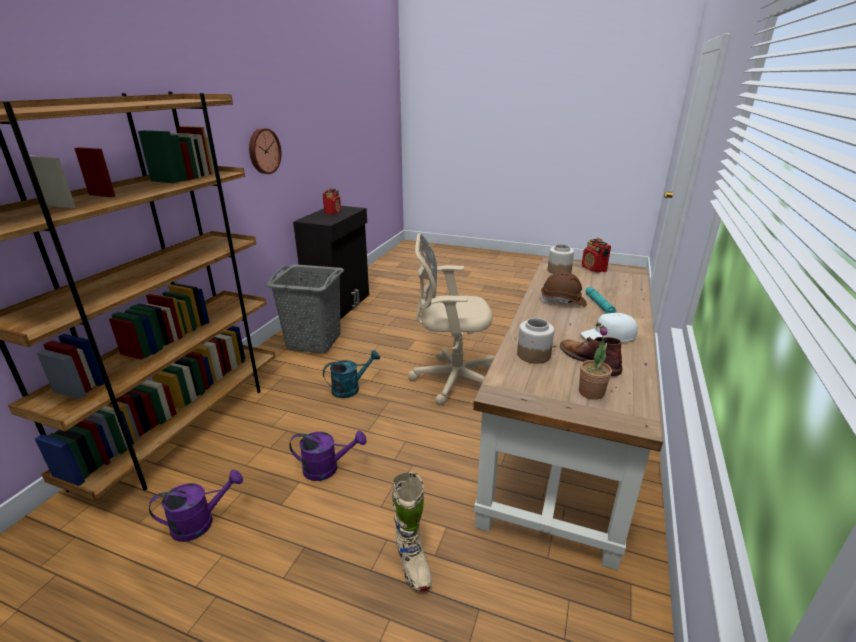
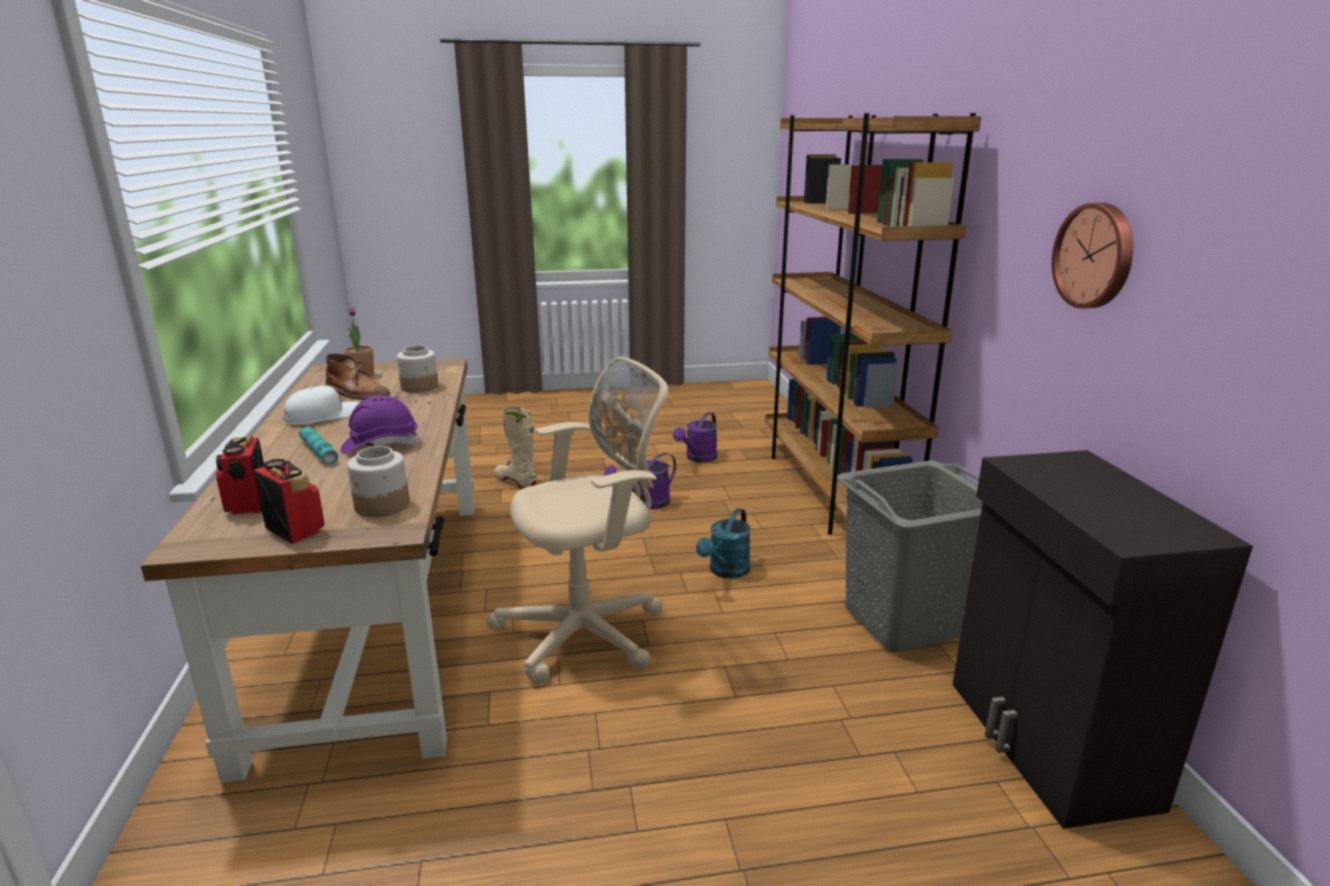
camera: 150 degrees right, 5 degrees down
(333, 212) = (1122, 504): radio -> radio (248, 504)
(563, 301) = (380, 445): brown hard hat -> purple hard hat

